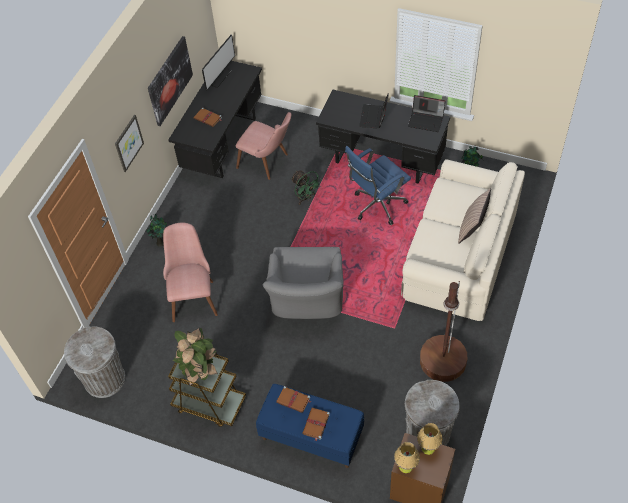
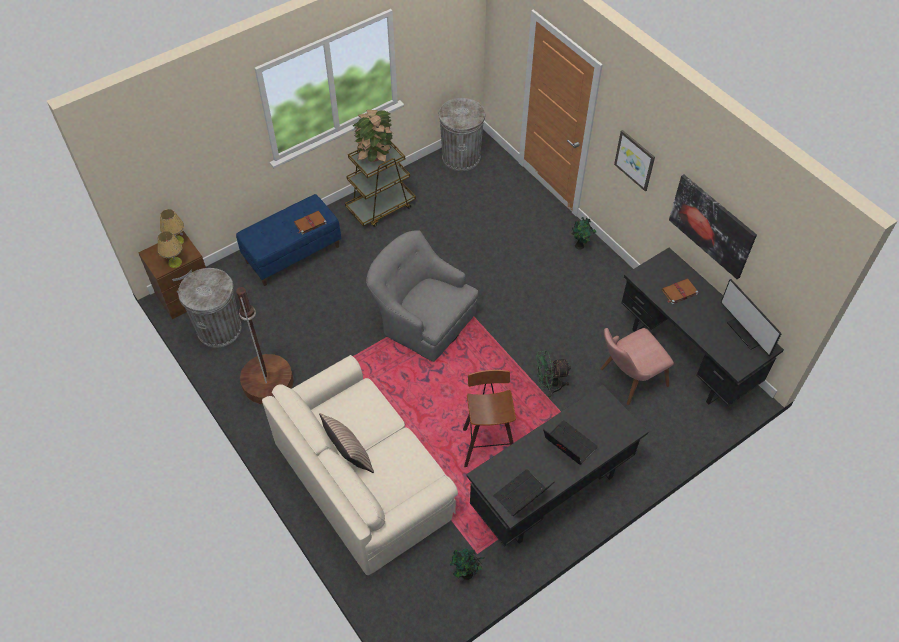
camera: 120 degrees right, 0 degrees up
(193, 294) = (498, 243): pink chair -> none
(316, 424) = (276, 226): brown book -> none
(377, 206) = (487, 444): blue office chair -> stool

